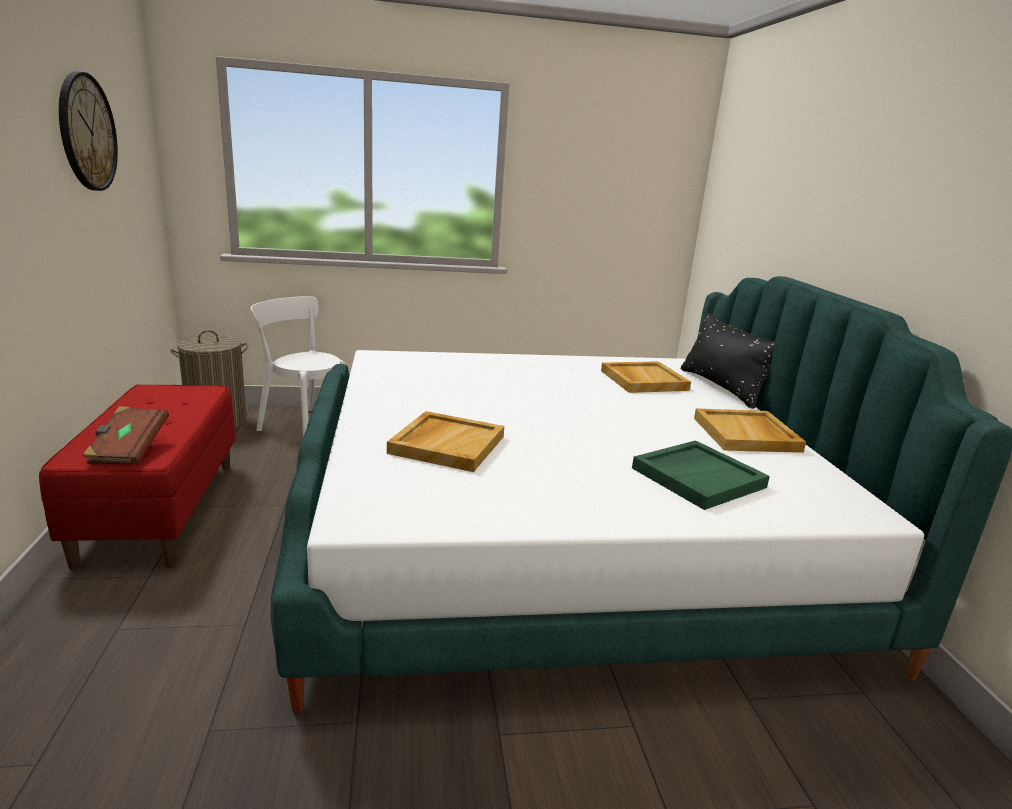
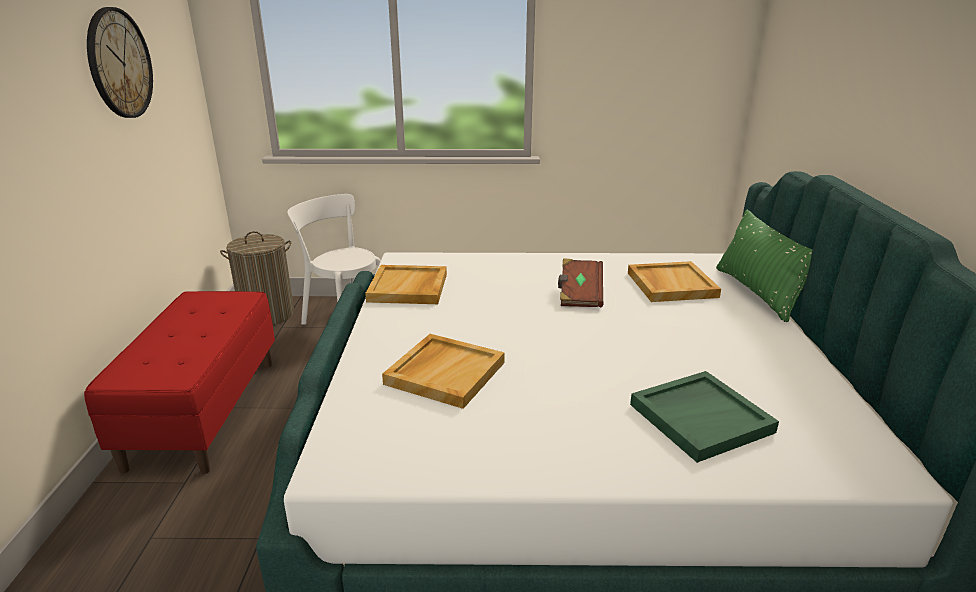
camera: 10 degrees right, 5 degrees up
(128, 450) = (162, 368): brown book -> brown book (579, 295)
(721, 387) = (757, 293): black pillow -> green pillow
(747, 435) = (771, 358): beige tray -> beige tray (408, 288)

